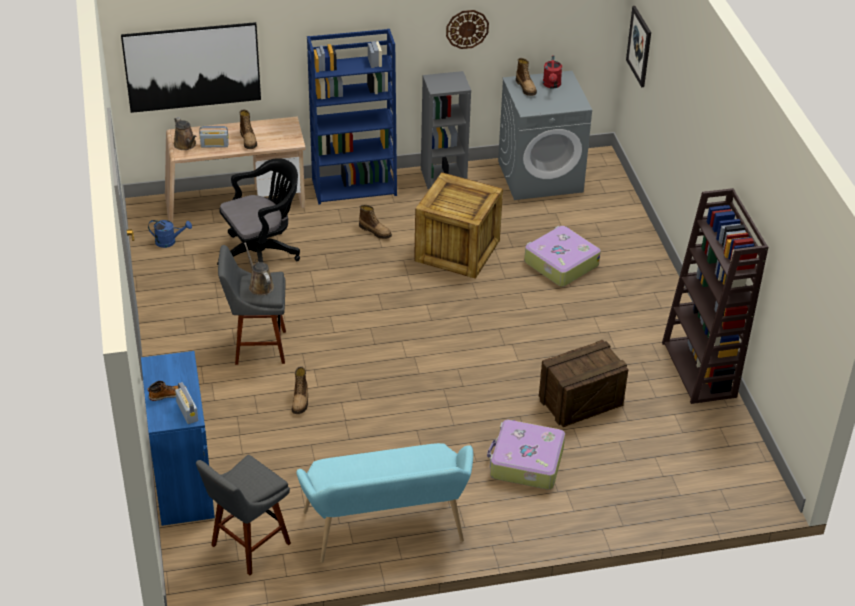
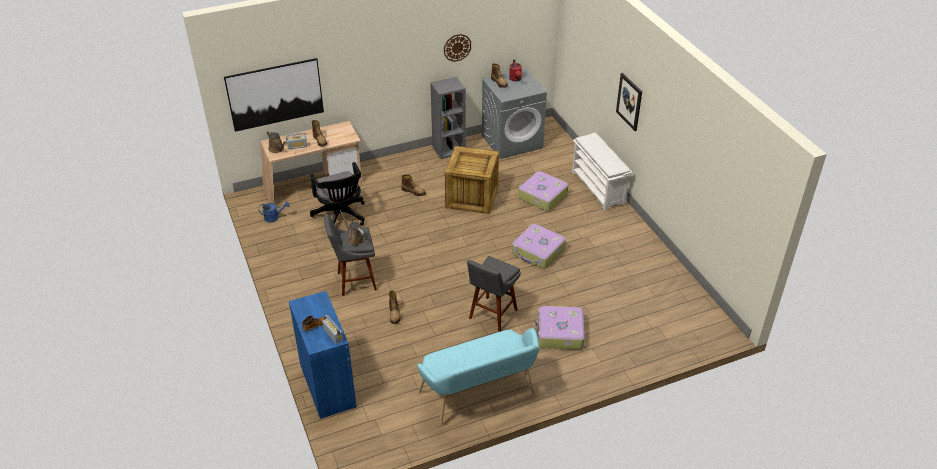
camera: 10 degrees left, 0 degrees up
(247, 546) = (385, 424): grey stool -> grey stool (491, 315)
(262, 254) = (341, 217): black office chair -> black office chair turned 105 degrees clockwise
(355, 187) = (391, 164): blue bookcase -> none
(530, 343) = (538, 252): none -> suitcase
(580, 402) = (583, 286): crate -> none
(639, 46) = (571, 46): picture -> picture (629, 101)
(648, 263) = (598, 188): none -> white shoe rack
(700, 370) = (653, 253): brown bookcase -> none

